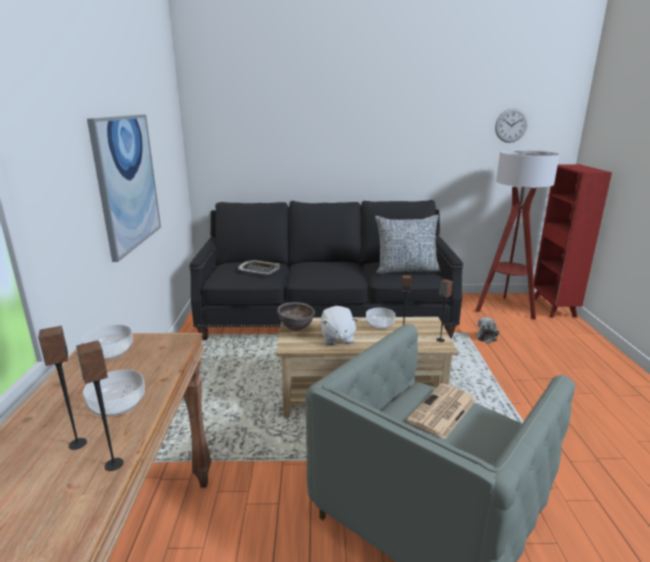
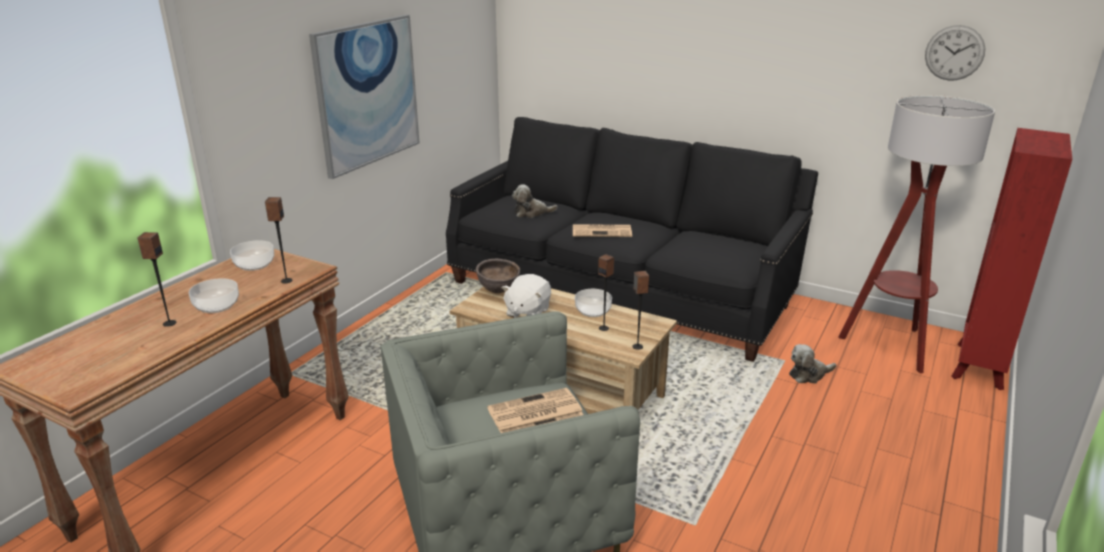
camera: 30 degrees right, 5 degrees up
(113, 464) = (174, 342): speaker -> speaker (286, 281)
(259, 270) = (531, 213): tray -> plush toy
(324, 272) = (602, 231): none -> newspaper
(406, 270) = (710, 251): pillow -> none

